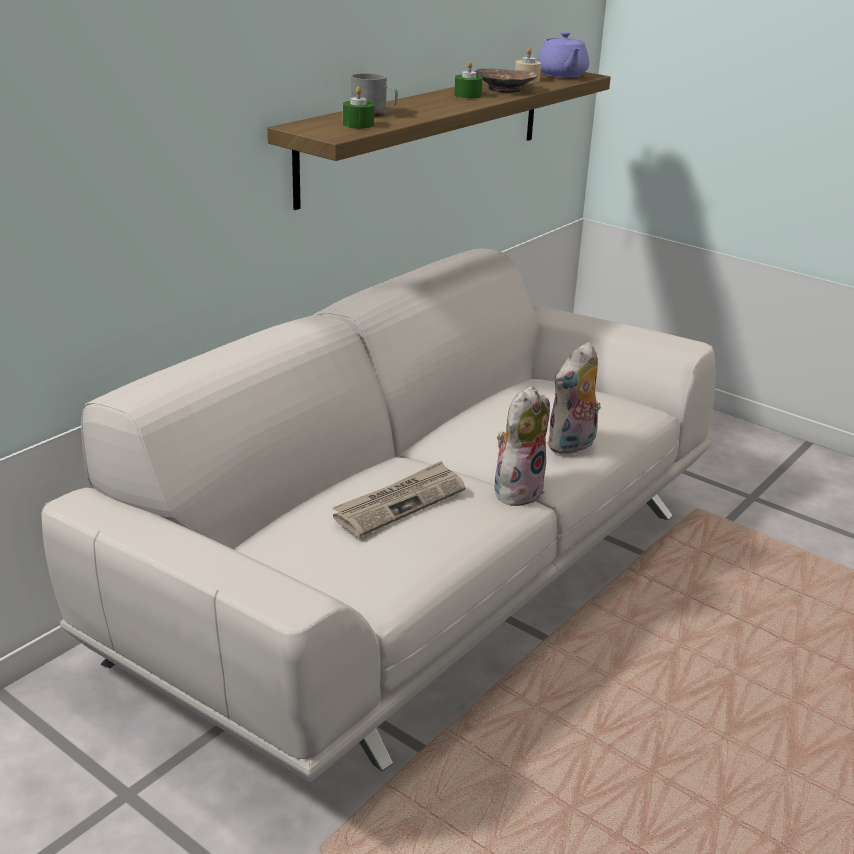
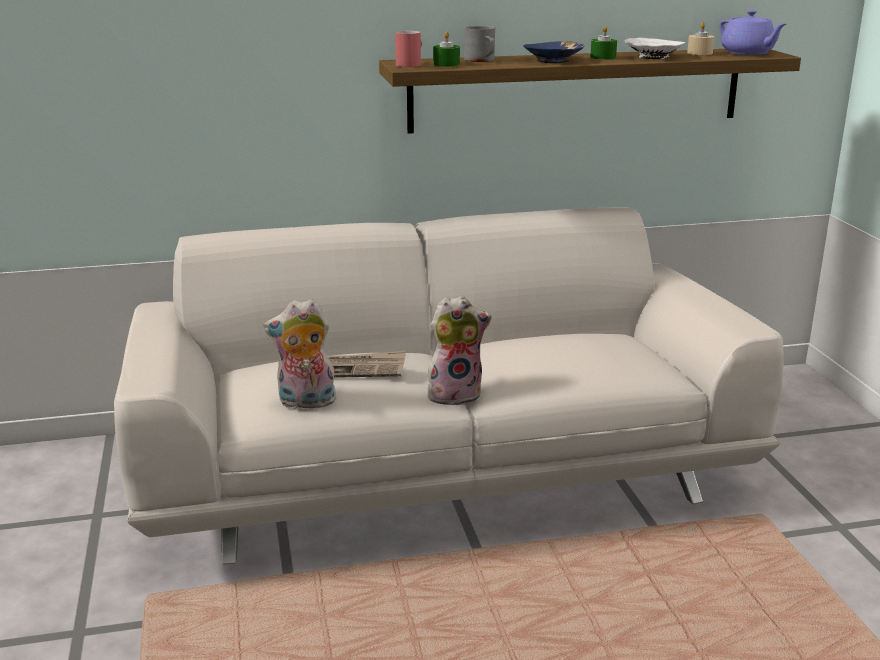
camera: 40 degrees right, 5 degrees down
(323, 129) = (411, 64): none -> red mug
(439, 105) = (553, 60): none -> blue bowl
(505, 89) = (653, 56): brown bowl -> white bowl
(562, 75) = (748, 53): purple teapot -> purple teapot turned 60 degrees counterclockwise
(572, 446) = (543, 377): plush toy -> plush toy (305, 403)

